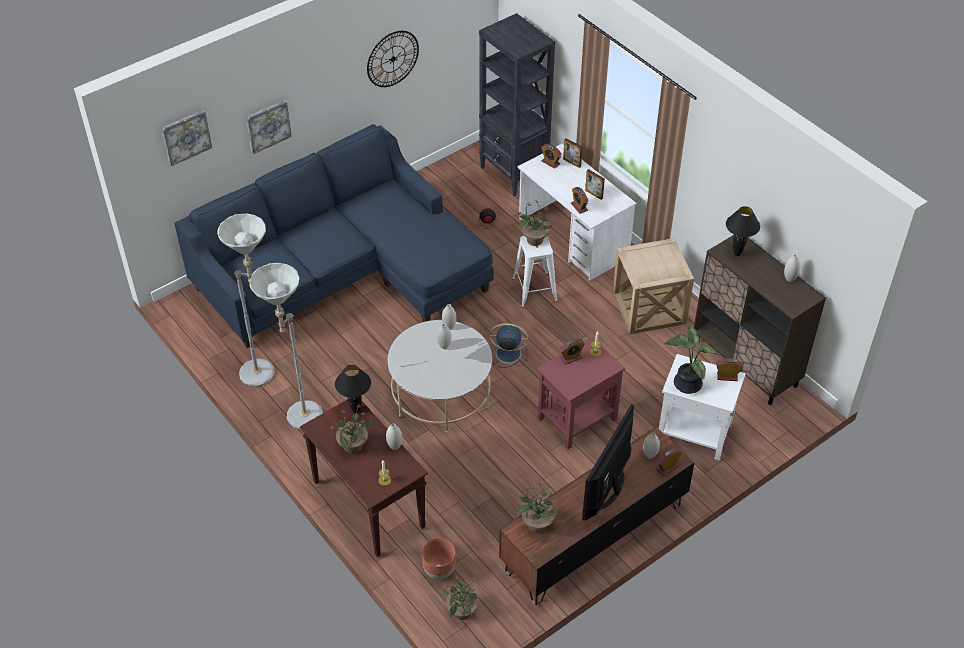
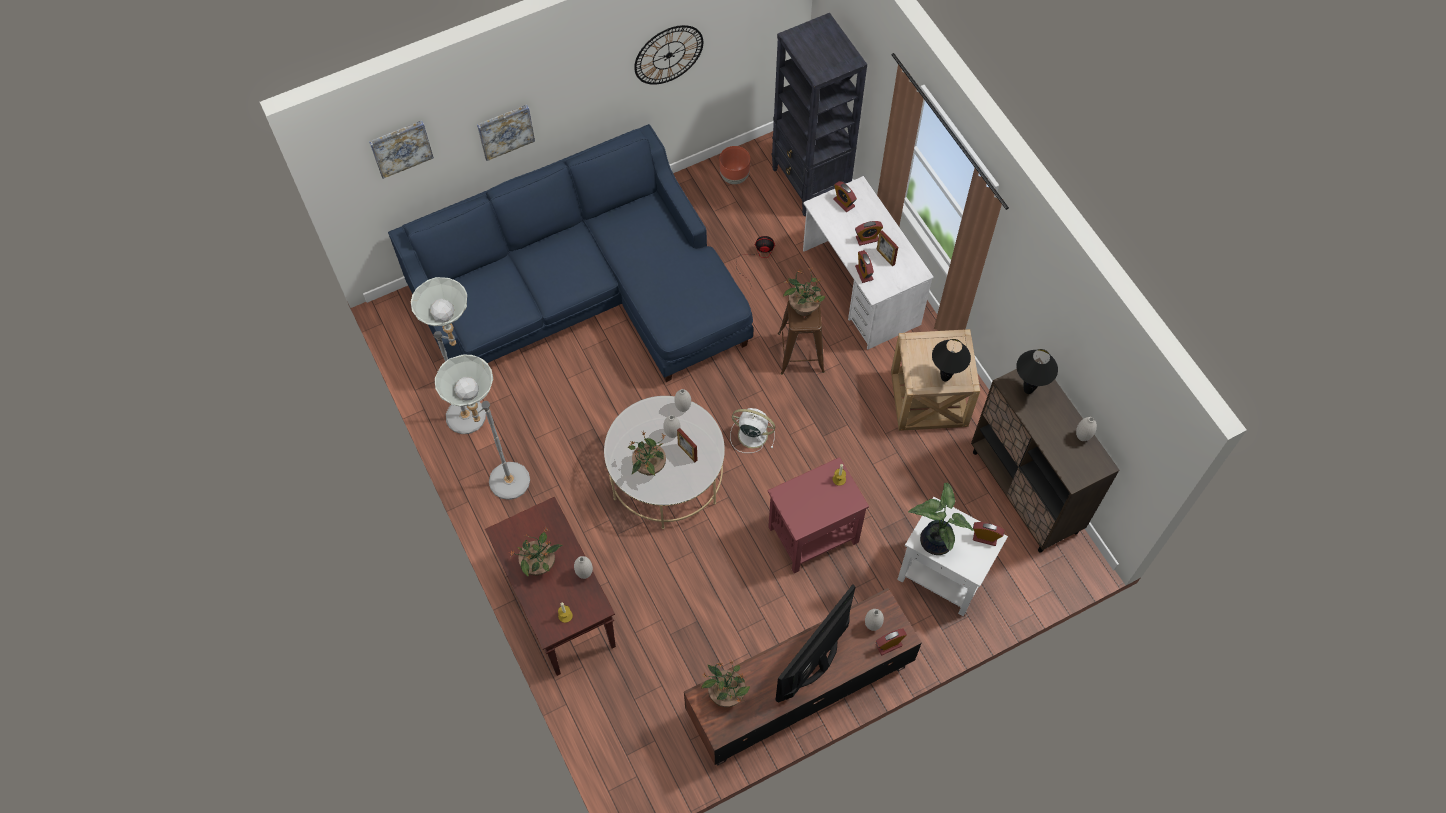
camera: 10 degrees right, 15 degrees up
(355, 410) = (550, 517): black table lamp -> black table lamp (944, 378)
(438, 570) = (620, 703): brown planter -> brown planter (734, 177)
(461, 612) = (635, 759): potted plant -> potted plant (649, 467)
(507, 353) = (751, 434): blue fan -> white fan
(534, 290) = (800, 353): white stool -> brown stool
(571, 358) = (809, 482): alarm clock -> alarm clock (867, 239)
(572, 162) = (869, 206): picture frame -> picture frame (687, 452)

